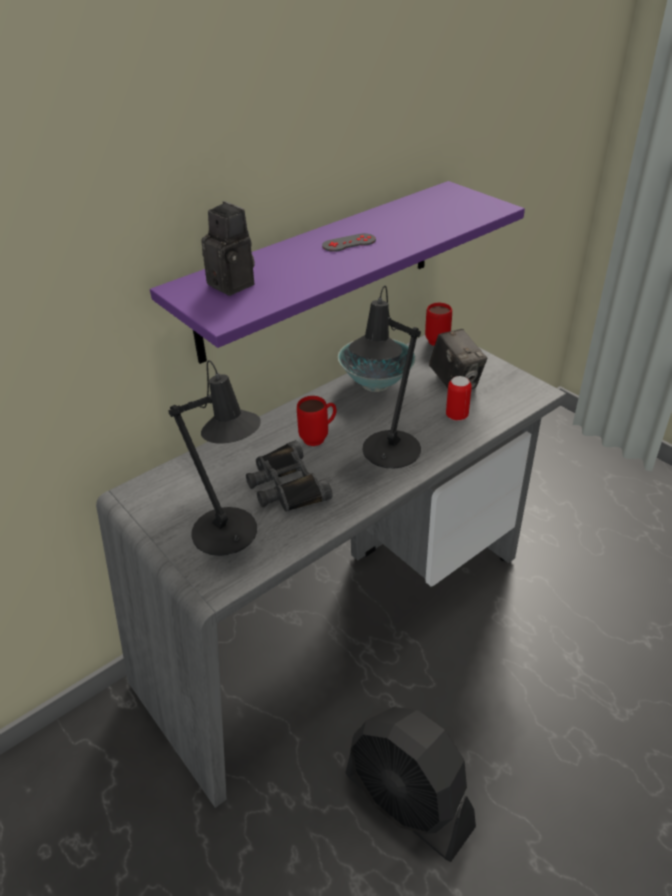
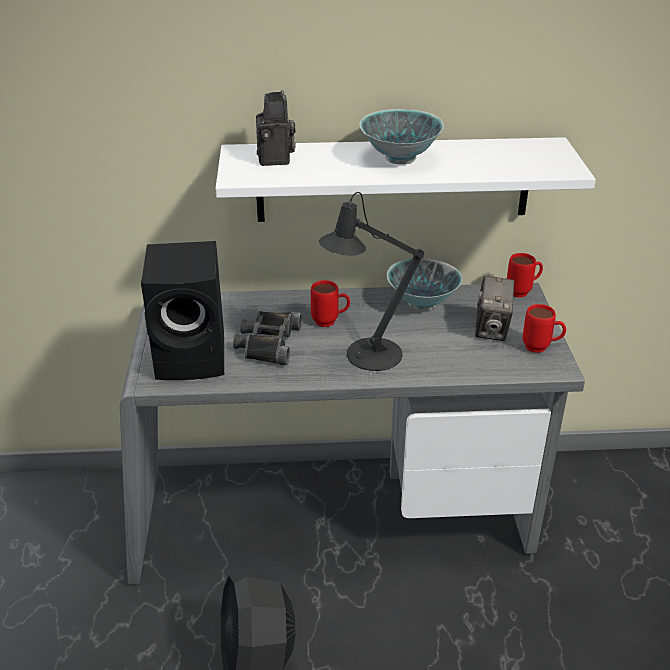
camera: 35 degrees right, 5 degrees down
(230, 536) = (194, 356): black table lamp -> black speaker
(318, 270) = (393, 179): purple shelf -> white shelf
(349, 243) = (400, 158): grey game controller -> bowl
(457, 416) = (458, 354): can -> none
(508, 381) = (541, 348): none -> red mug

